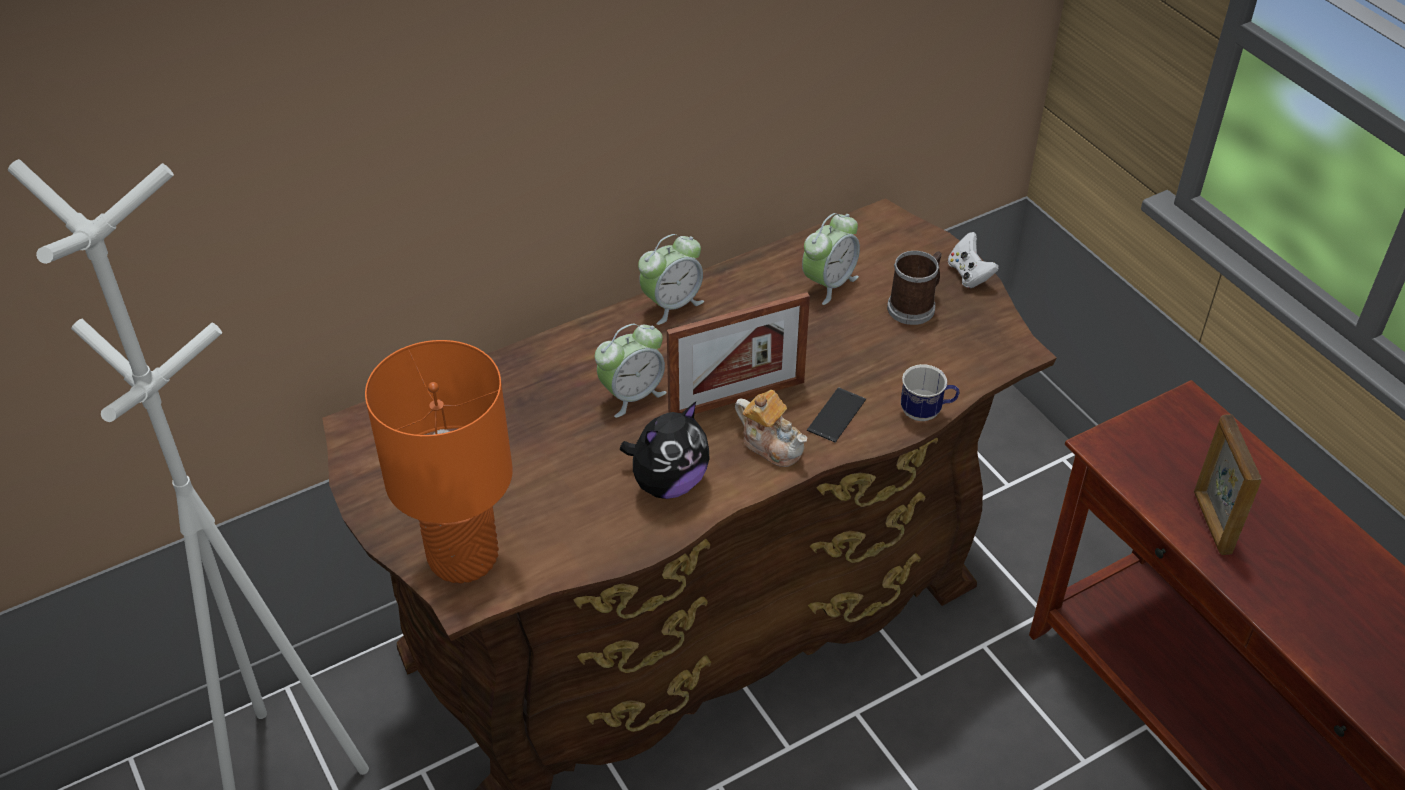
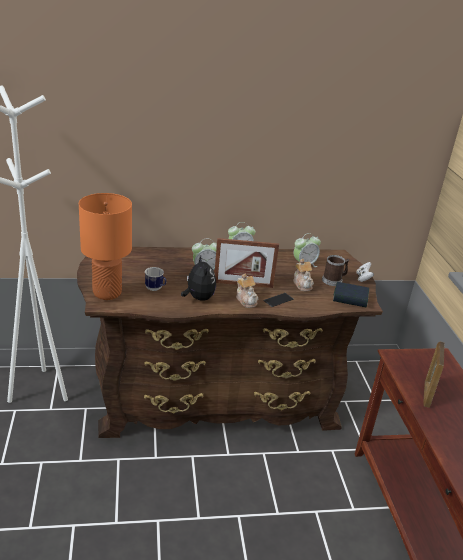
camera: 20 degrees right, 15 degrees down
(668, 483) = (198, 298): plush toy -> plush toy turned 90 degrees counterclockwise
(858, 345) = (302, 284): none -> teapot
(926, 412) = (315, 310): mug -> mug (156, 289)
(975, 347) = (350, 298): none -> book

